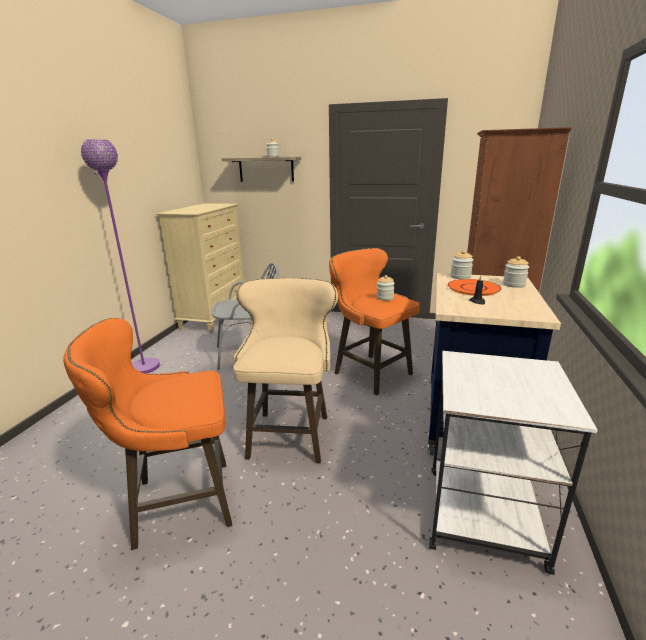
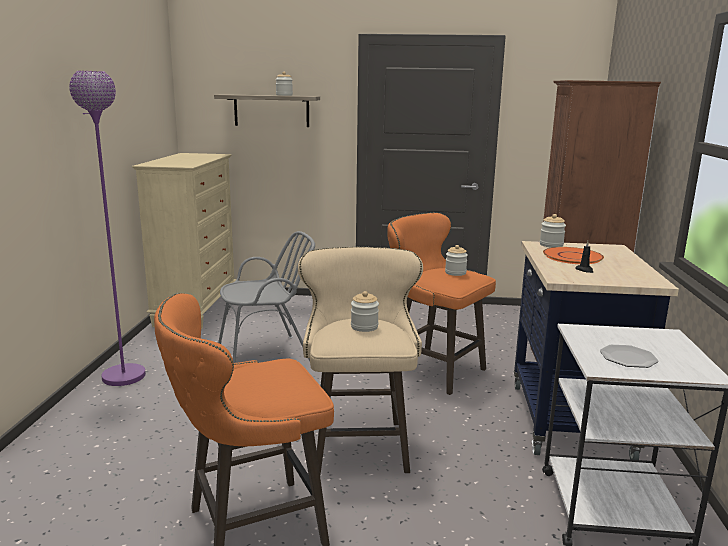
camera: 10 degrees left, 5 degrees down
(493, 391) = (628, 358): none -> plate
(514, 285) = (613, 252): jar -> jar (364, 327)

